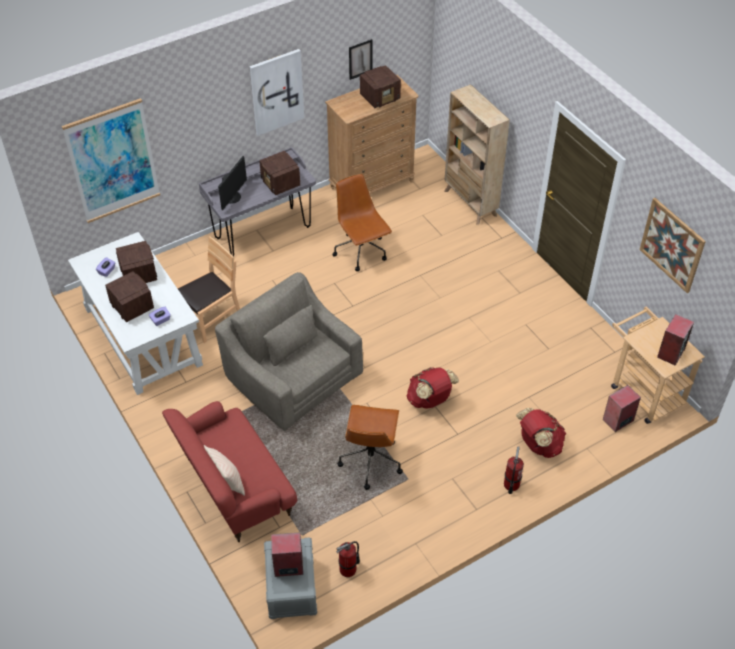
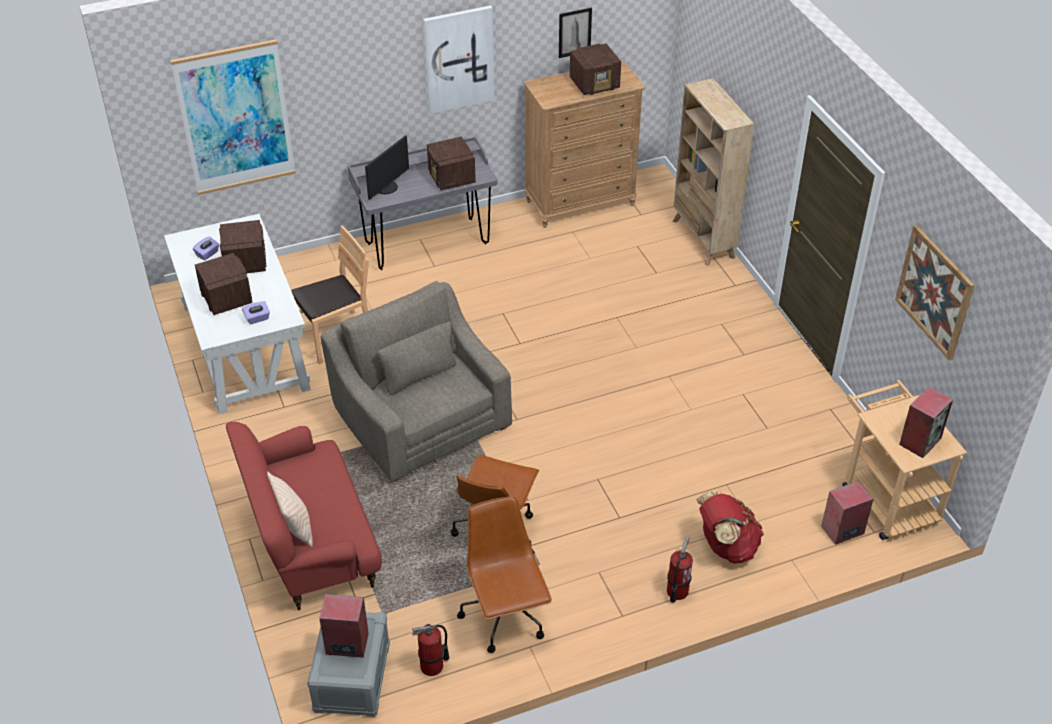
camera: 10 degrees right, 5 degrees down
(361, 252) = (547, 281): brown office chair -> brown office chair (506, 617)
(430, 400) = (592, 471): red backpack -> none

